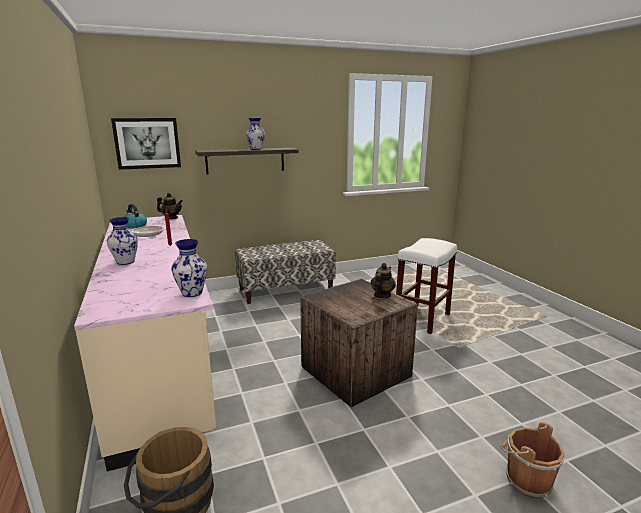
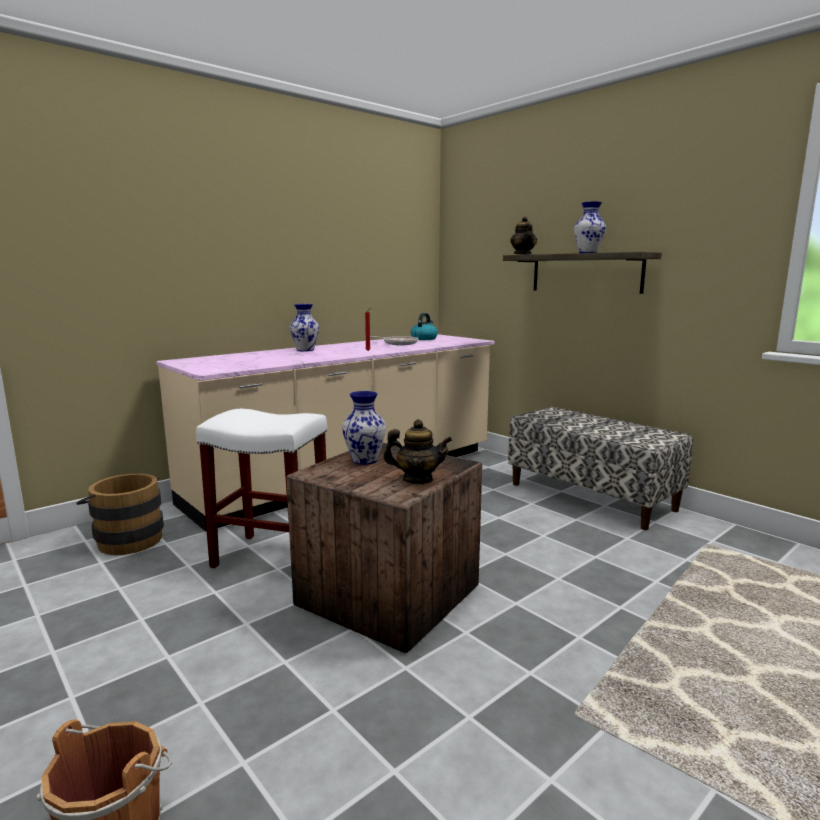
camera: 70 degrees right, 5 degrees down
(147, 143) = (481, 246): picture -> none
(171, 218) = (471, 340): teapot -> teapot (523, 254)
(192, 293) = (227, 369): vase -> vase (365, 460)
(422, 318) = (663, 646): white stool -> white stool (273, 556)

